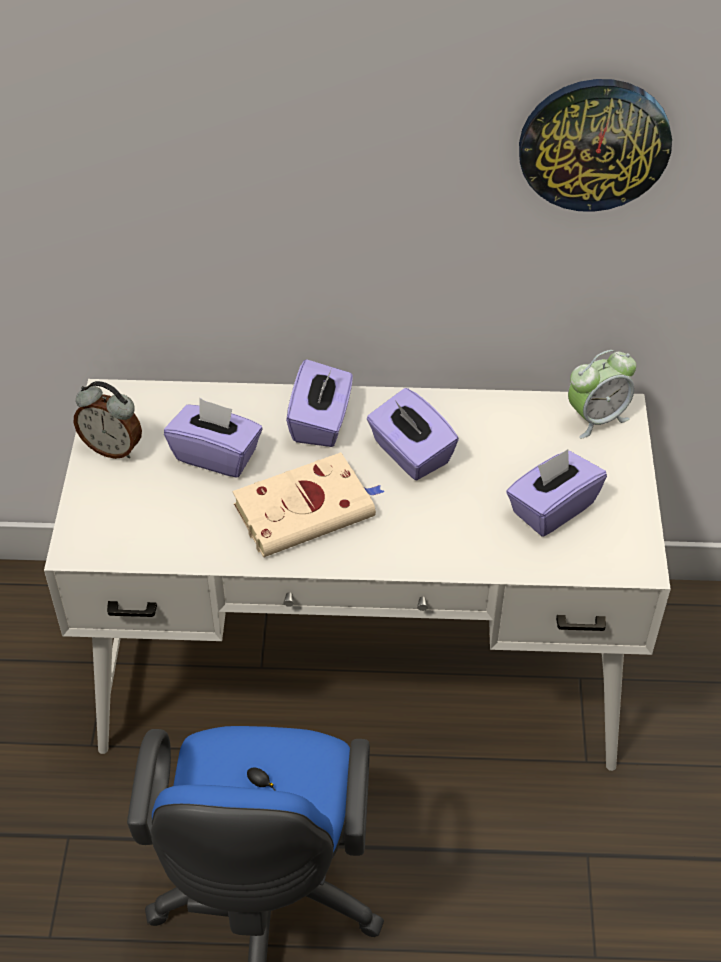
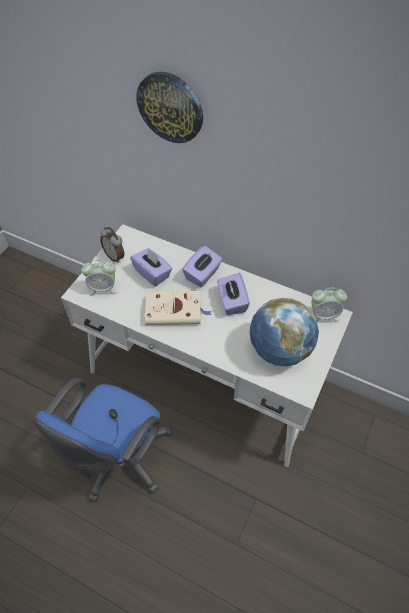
camera: 25 degrees right, 5 degrees up
(127, 519) = (103, 288): none -> alarm clock
(551, 508) = (279, 350): purple tissue box -> globe
(594, 144) = (346, 188): wall clock -> wall clock (170, 107)

